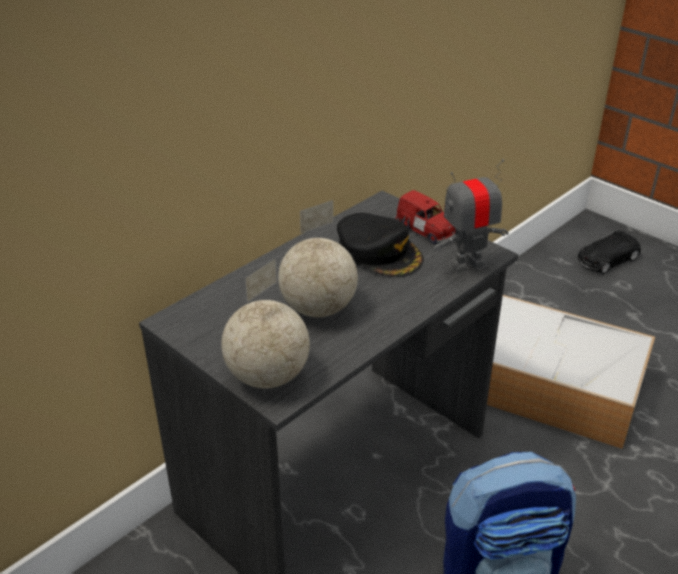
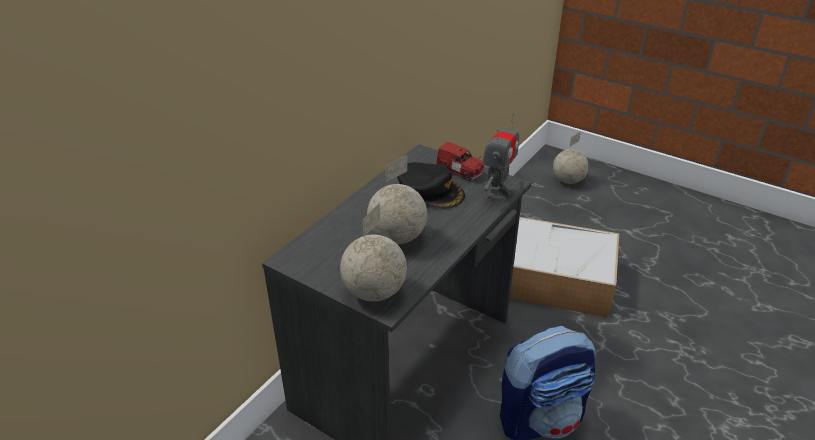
camera: 10 degrees left, 0 degrees up
(467, 265) = (497, 194): toy robot -> toy robot turned 150 degrees clockwise
(607, 260) = (568, 181): black toy car -> globe

